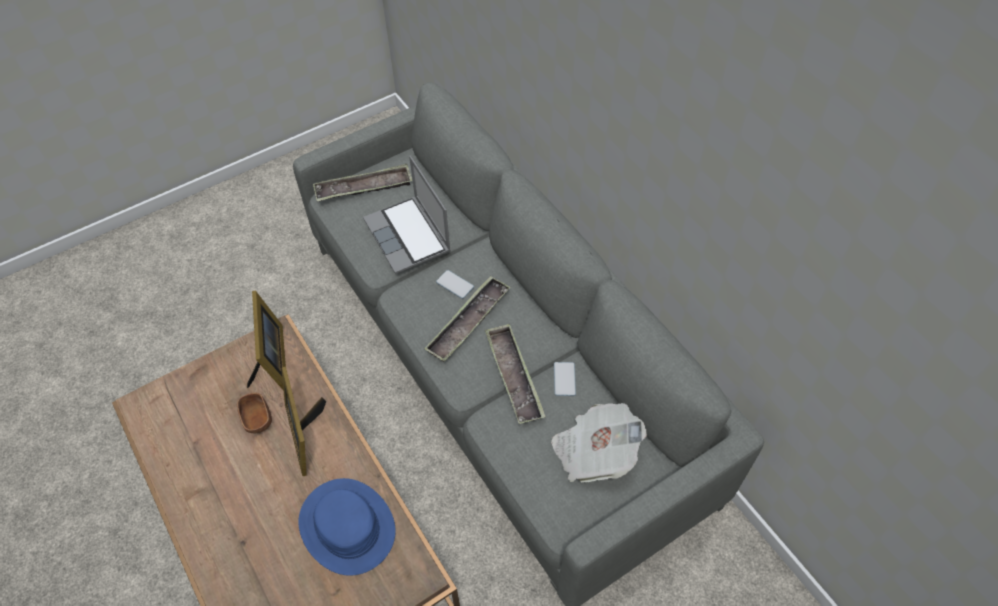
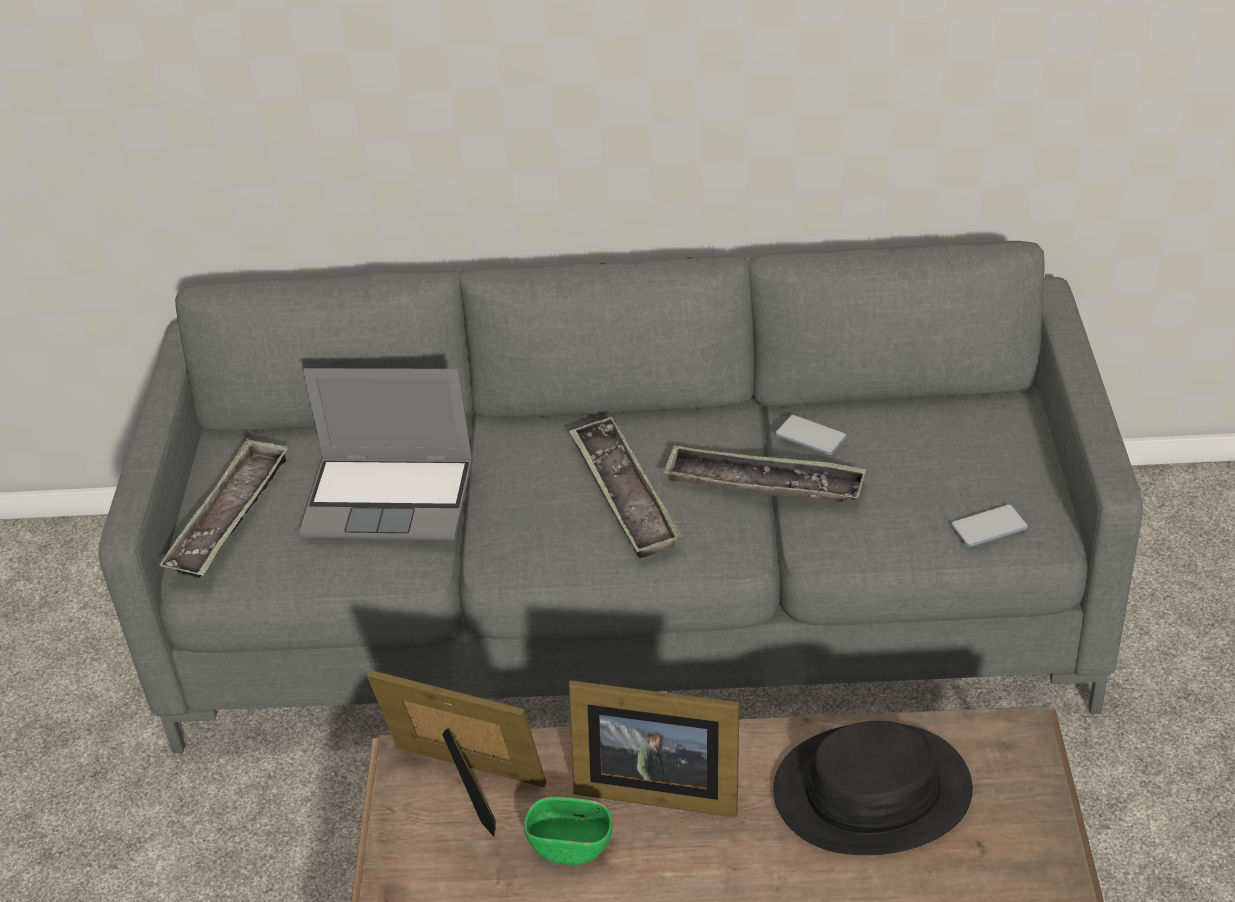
camera: 55 degrees left, 15 degrees down
(257, 419) = (571, 845): brown bowl -> green bowl
(347, 527) = (872, 792): blue hat -> black hat
(455, 285) = (540, 483): phone -> phone (989, 527)
(594, 452) = (951, 454): newspaper -> none

